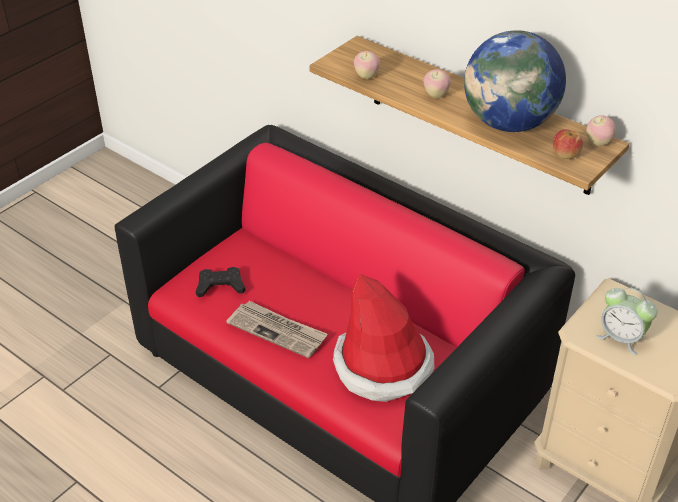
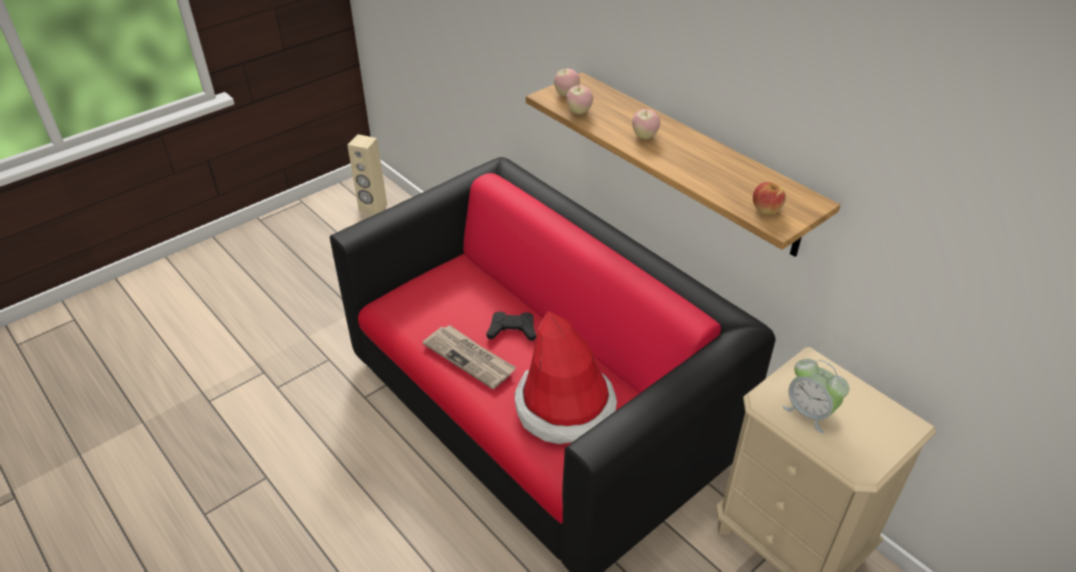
camera: 10 degrees right, 0 degrees up
(115, 190) = (373, 208): none -> beige speaker
(220, 286) = (427, 307): black game controller -> black game controller (512, 330)
(509, 123) = (713, 171): globe -> none
(598, 143) = (805, 201): apple -> apple (566, 94)

